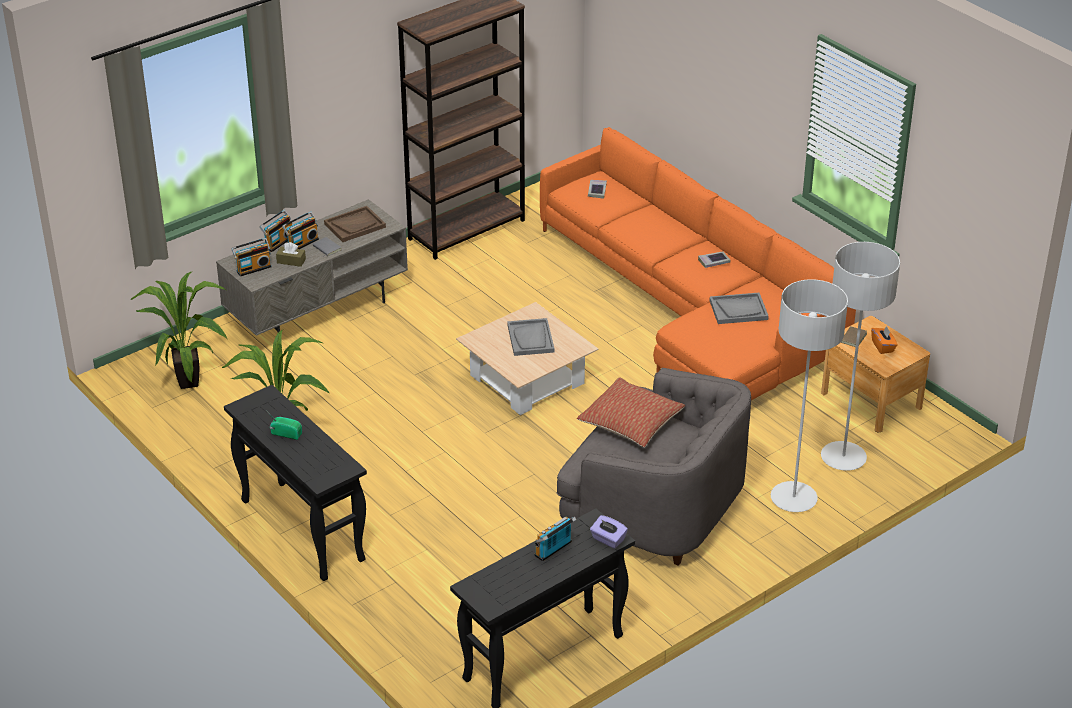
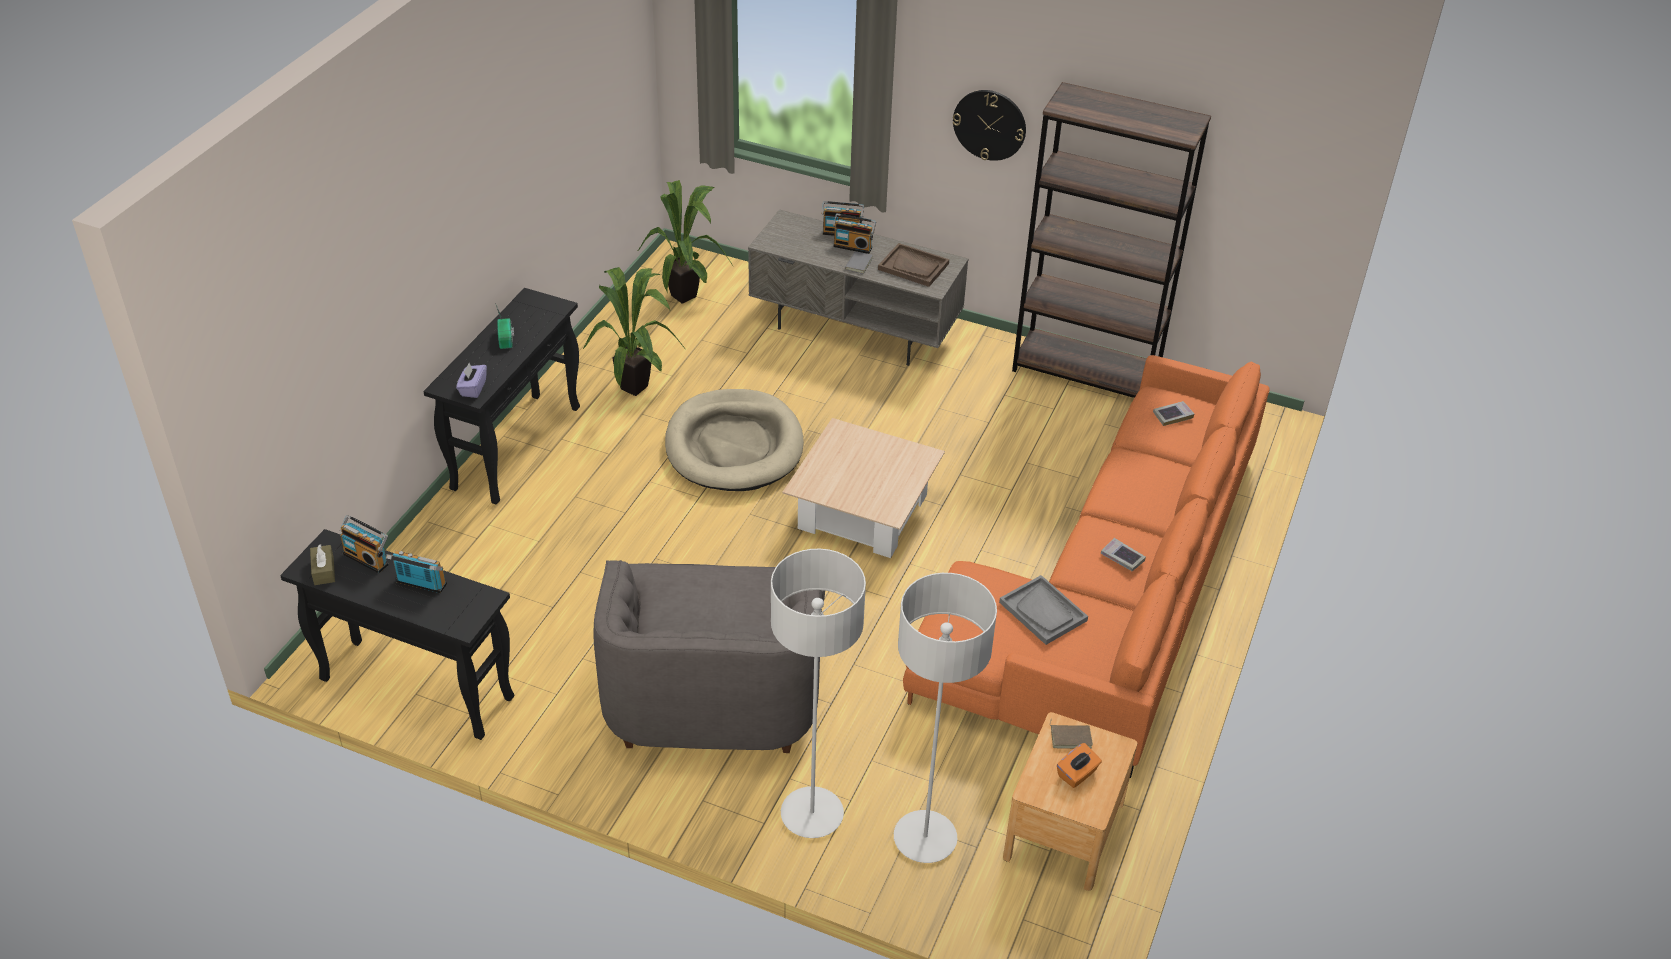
camera: 60 degrees right, 5 degrees up
(253, 268) = (786, 234): radio -> radio (367, 558)
(291, 261) = (817, 251): brown tissue box -> brown tissue box (324, 570)
(350, 87) = (989, 124): none -> wall clock
(401, 416) = (734, 446): none -> beige dog bed
(530, 339) = (874, 471): grey tray -> none
(608, 540) = (458, 620): purple tissue box -> purple tissue box (473, 388)
(631, 423) = (739, 587): pillow -> none

